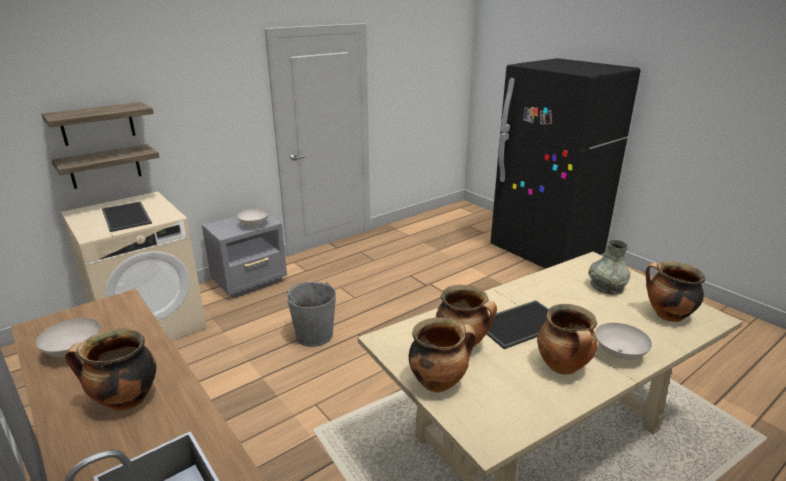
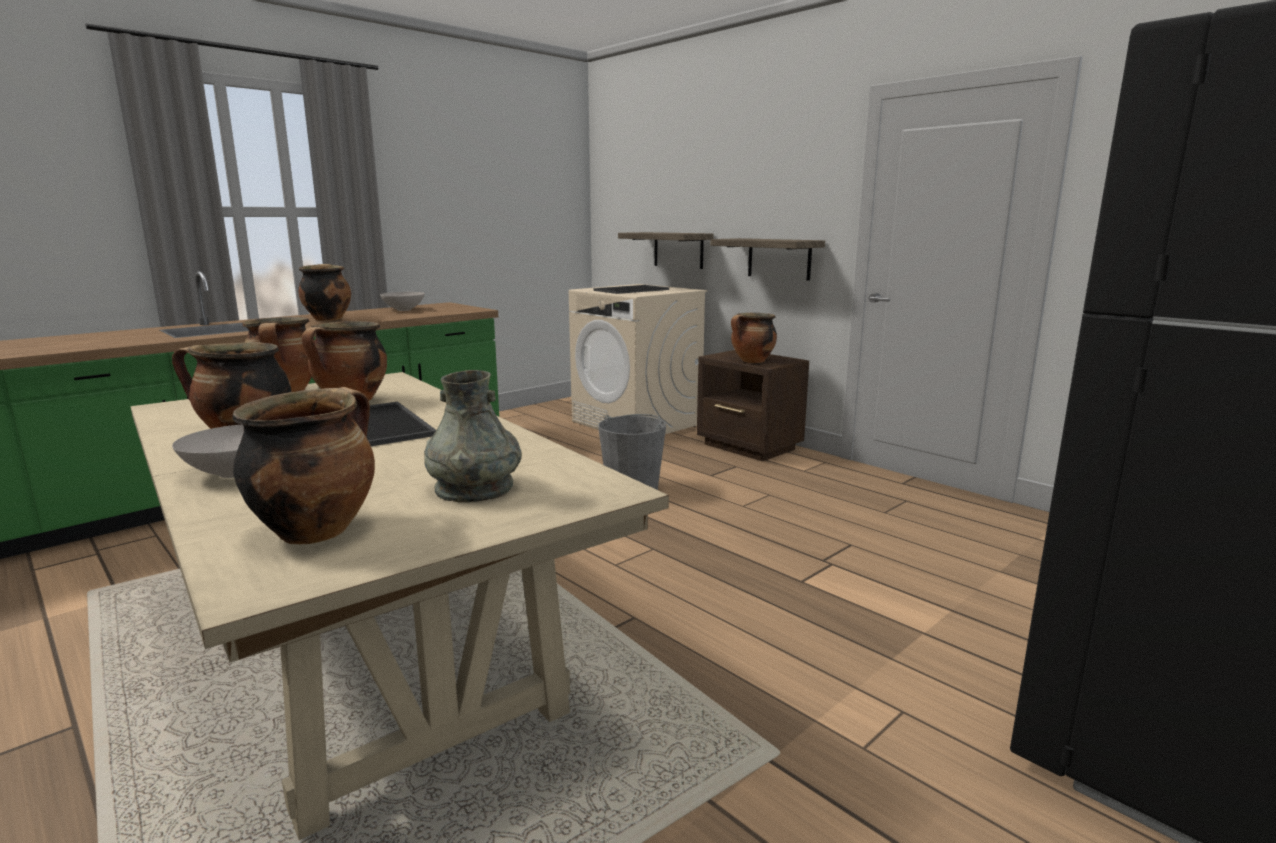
camera: 85 degrees right, 10 degrees down
(97, 124) = (681, 203): shelf -> shelf (779, 258)
(251, 282) = (749, 447): grey nightstand -> brown nightstand
(254, 225) = (752, 361): white bowl -> cooking pot

